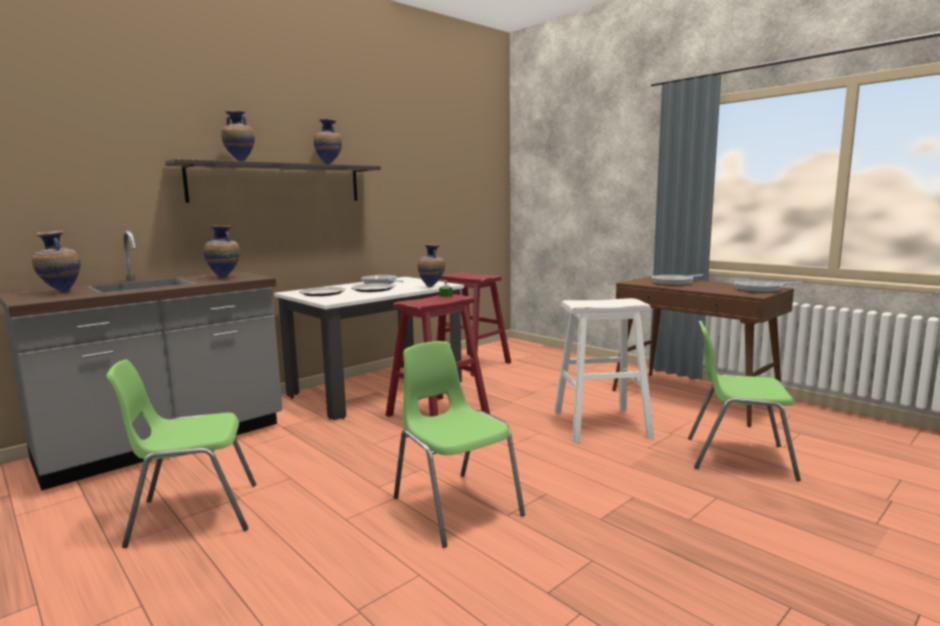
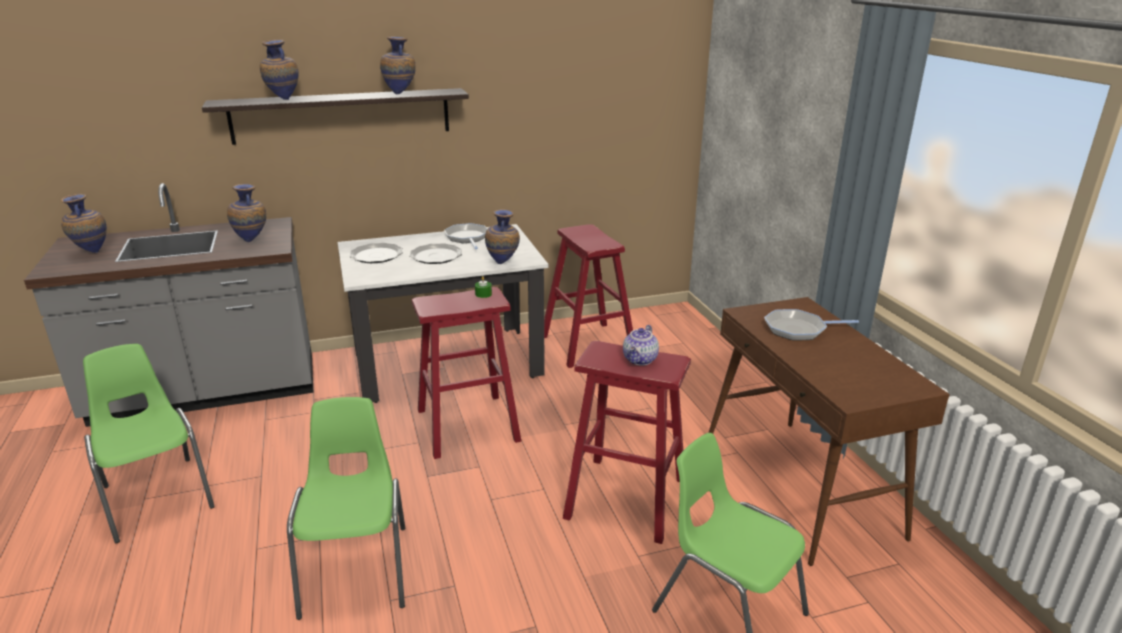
camera: 25 degrees right, 15 degrees up
(193, 514) = (157, 496): green chair -> green chair turned 45 degrees clockwise
(601, 424) = (626, 498): white stool -> red stool
(609, 302) = (640, 360): none -> teapot
(760, 290) = (888, 385): frying pan -> none

